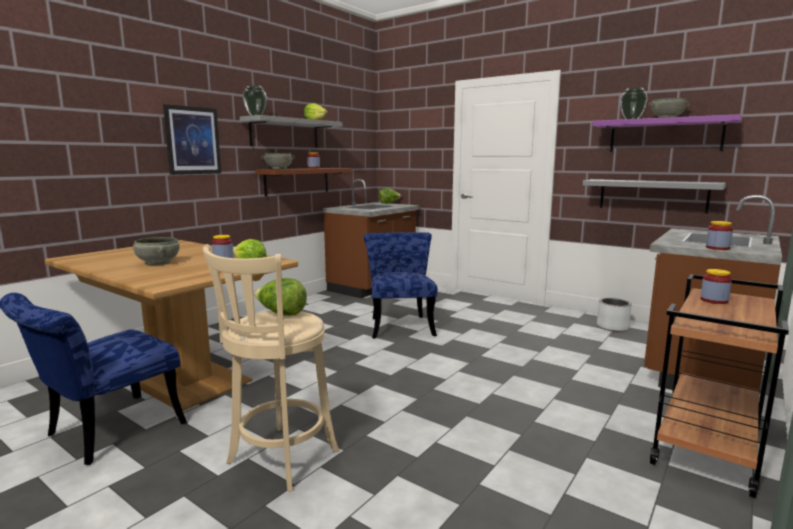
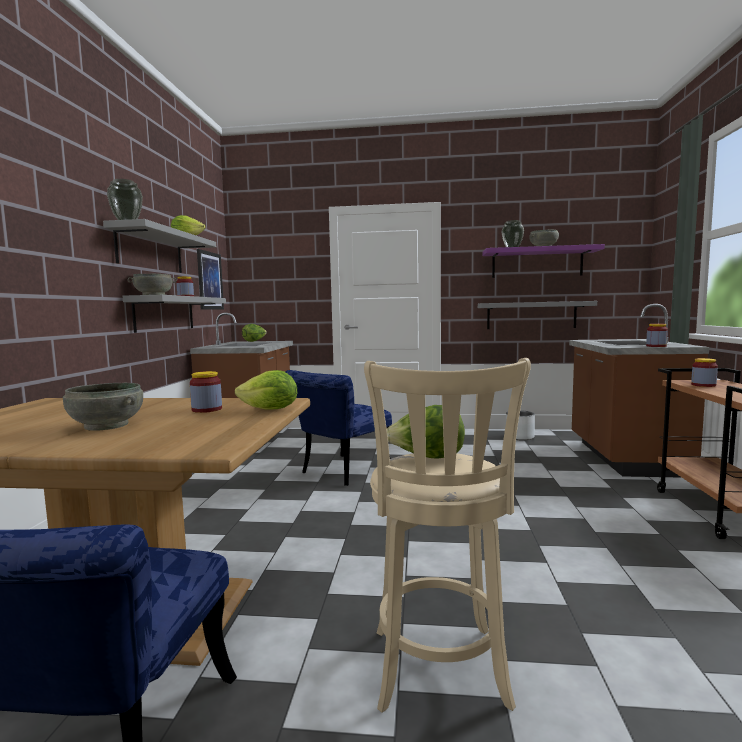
camera: 30 degrees left, 5 degrees down
(193, 140) = (48, 247): picture -> picture (209, 281)
(297, 181) = (165, 313): brown shelf -> grey shelf
(400, 325) = (340, 472): blue chair -> blue chair turned 105 degrees counterclockwise

